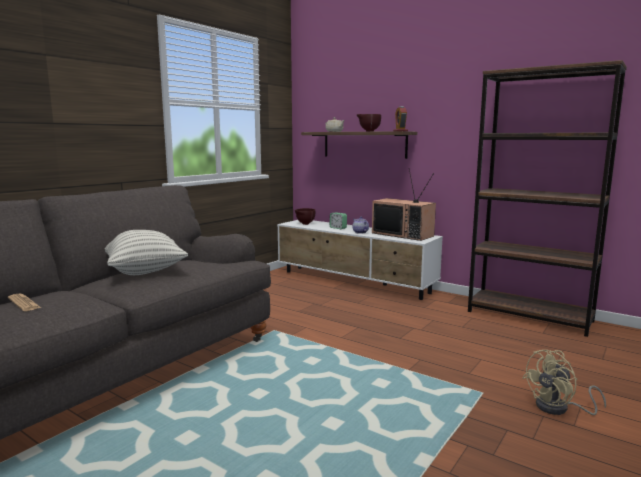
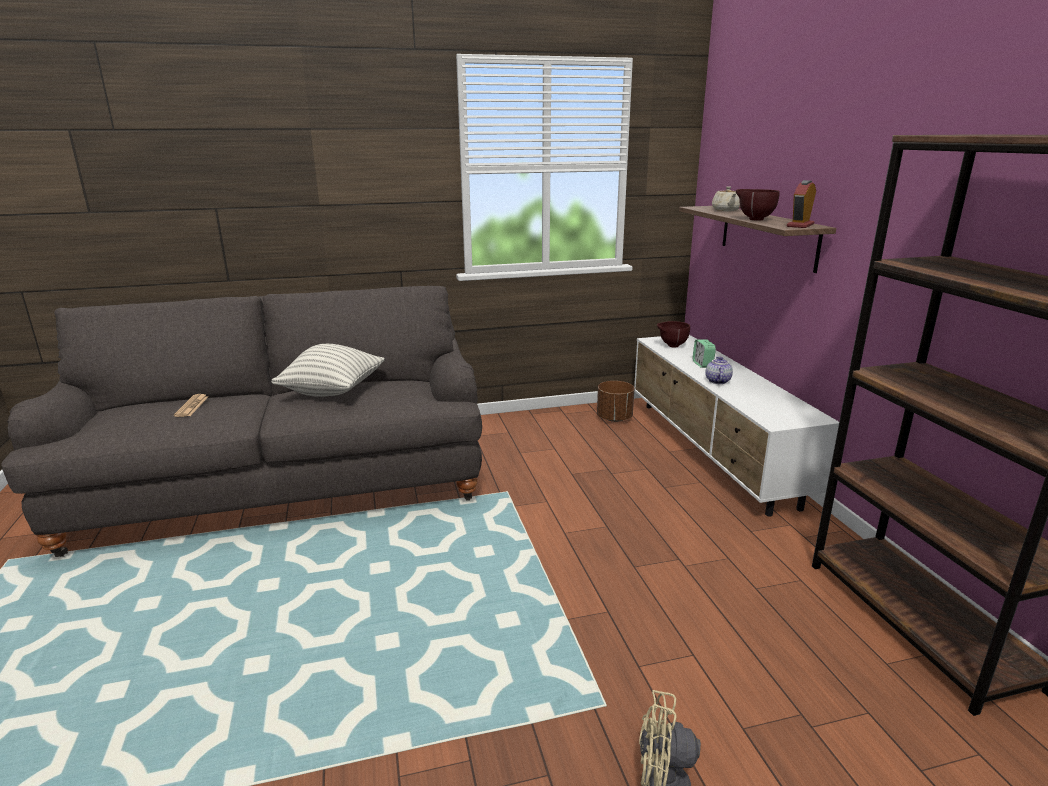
camera: 40 degrees right, 10 degrees up
(277, 281) = (614, 418): none -> brown planter
(403, 234) = (777, 402): television -> none

